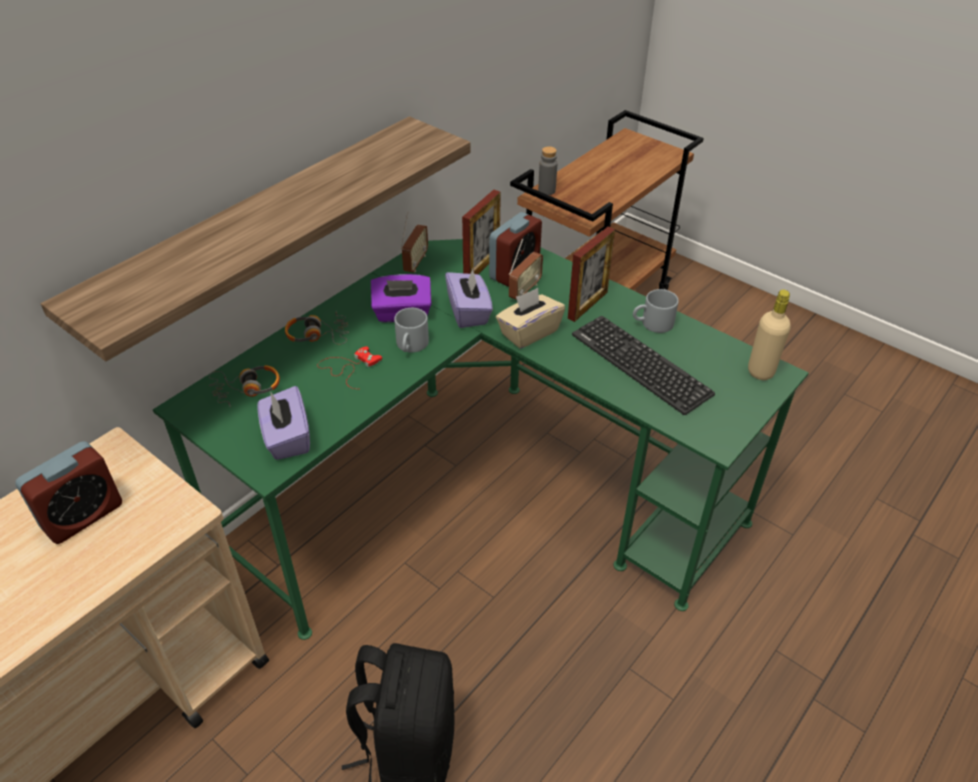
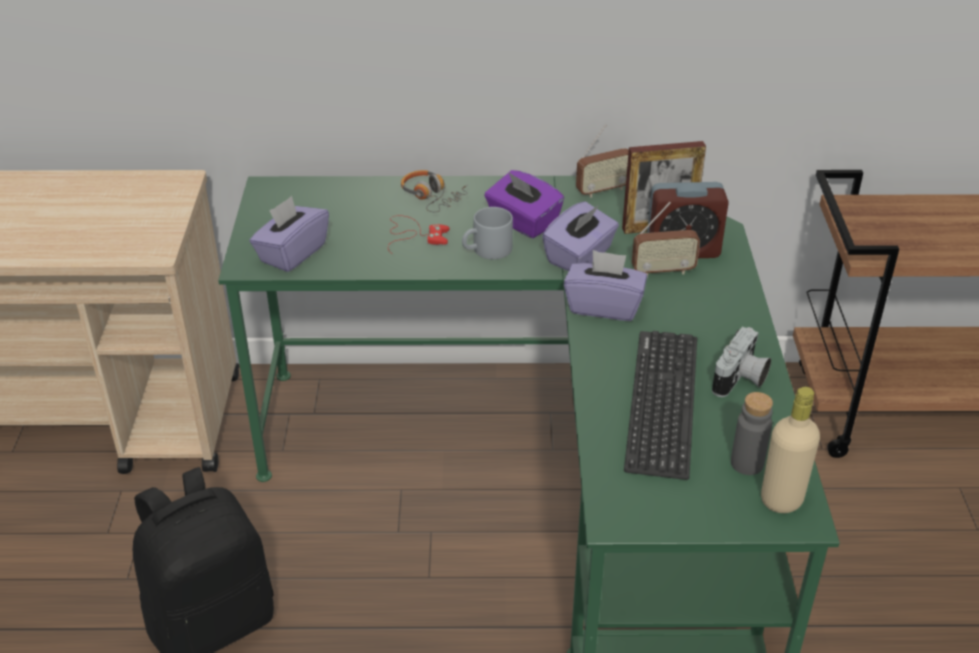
camera: 50 degrees right, 5 degrees down
(82, 516) = (104, 210): alarm clock -> none
(246, 389) = (322, 202): headphones -> none
(258, 231) = (415, 60): shelf -> none
(529, 332) = (604, 306): beige tissue box -> purple tissue box
(546, 190) = (865, 205): grey bottle -> grey bottle (747, 463)
(587, 305) = (703, 321): picture frame -> none
(652, 324) = (741, 380): grey mug -> camera

